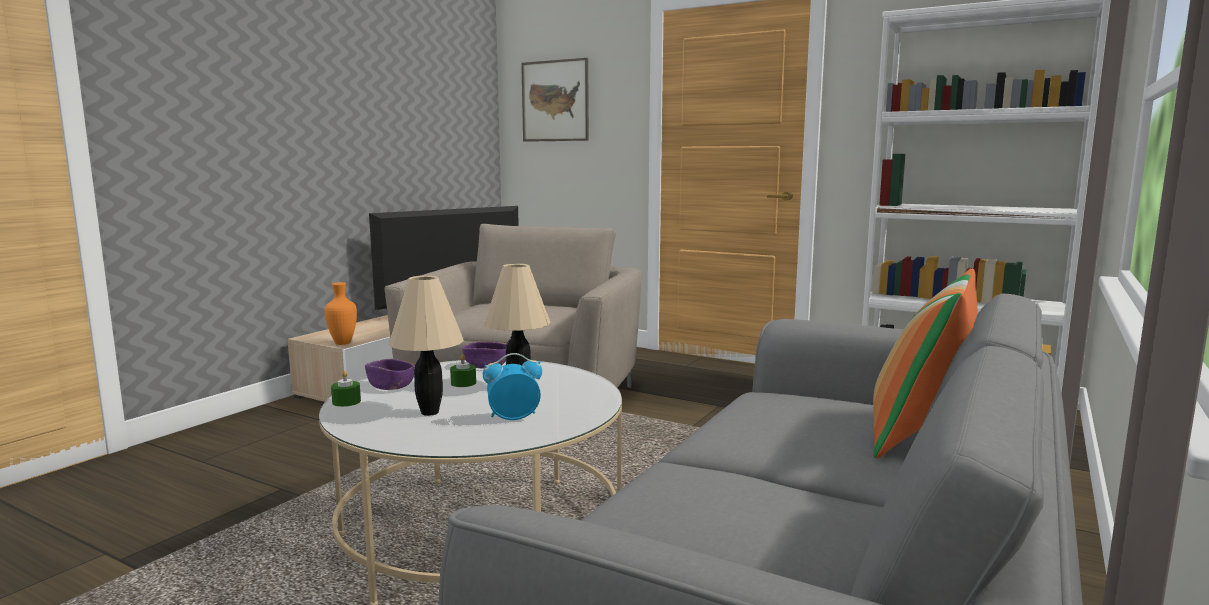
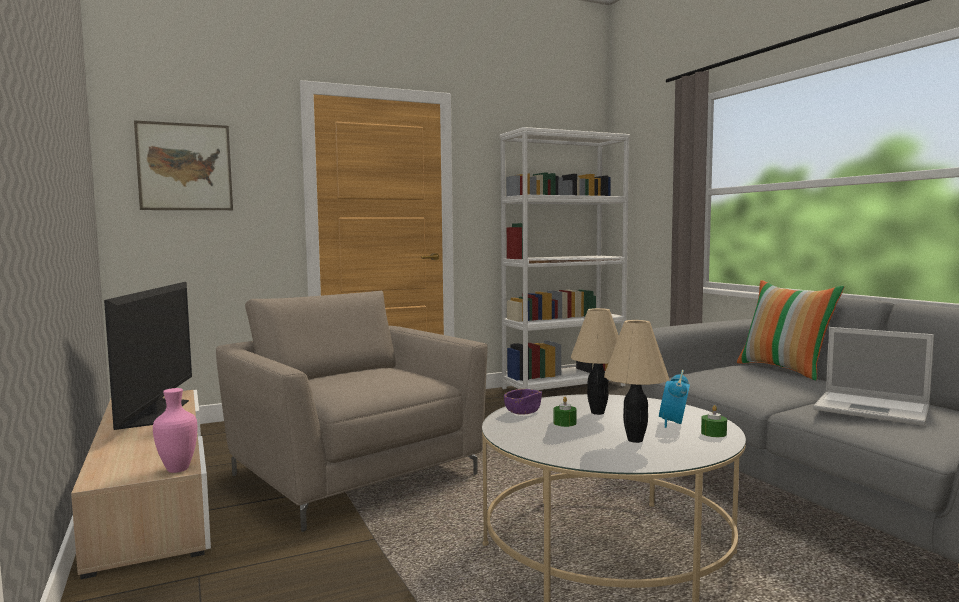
camera: 55 degrees left, 5 degrees down
(342, 343) = (178, 470): orange vase -> pink vase
(346, 402) = (571, 459): green candle -> green candle (713, 433)
(390, 386) = (542, 442): purple bowl -> none
(717, 504) = (873, 409): none -> laptop

